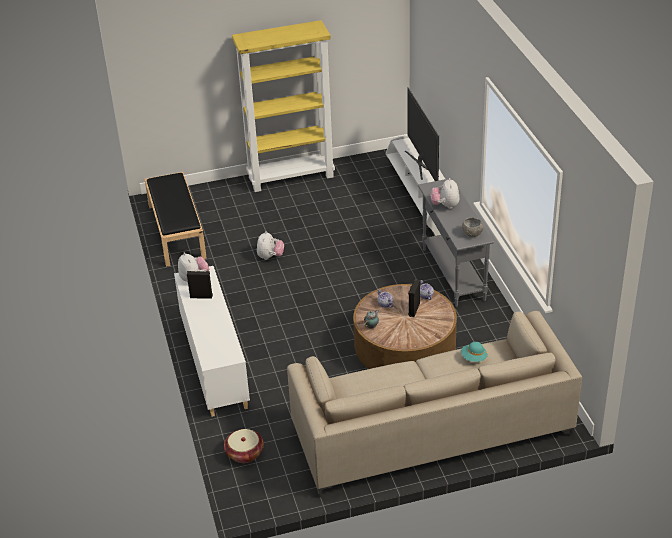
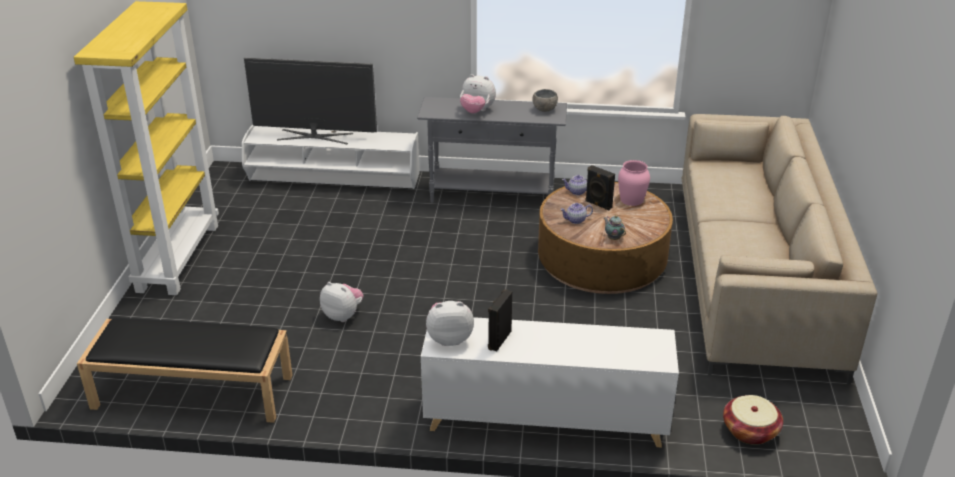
camera: 70 degrees left, 5 degrees down
(432, 324) = (631, 199): none -> pink vase
(473, 358) = (719, 182): turquoise hat -> none

